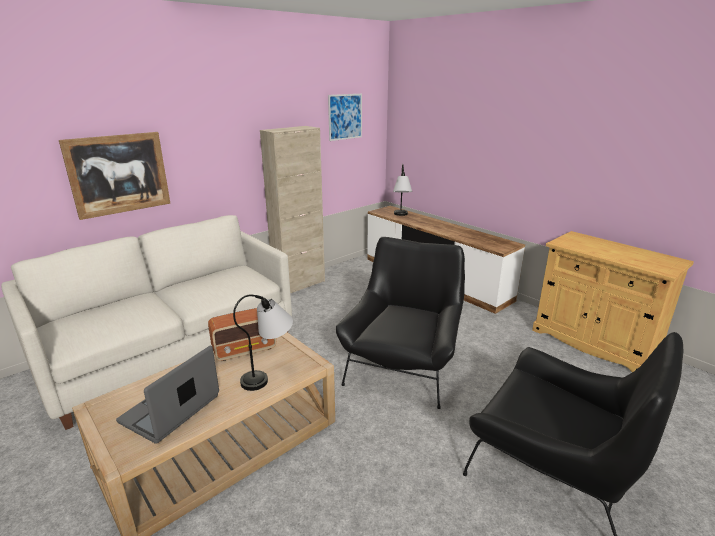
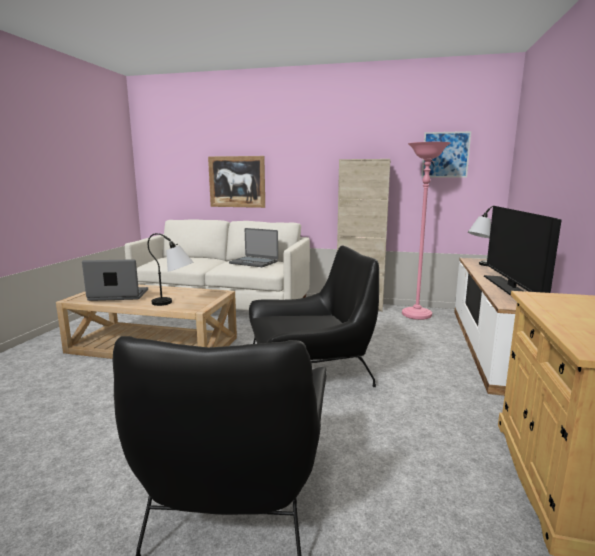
camera: 55 degrees right, 10 degrees down
(220, 281) = (254, 262): none -> laptop
(245, 350) = (193, 292): radio -> none
(352, 273) = (416, 315): none -> pink floor lamp
(470, 234) = (512, 290): none -> television

